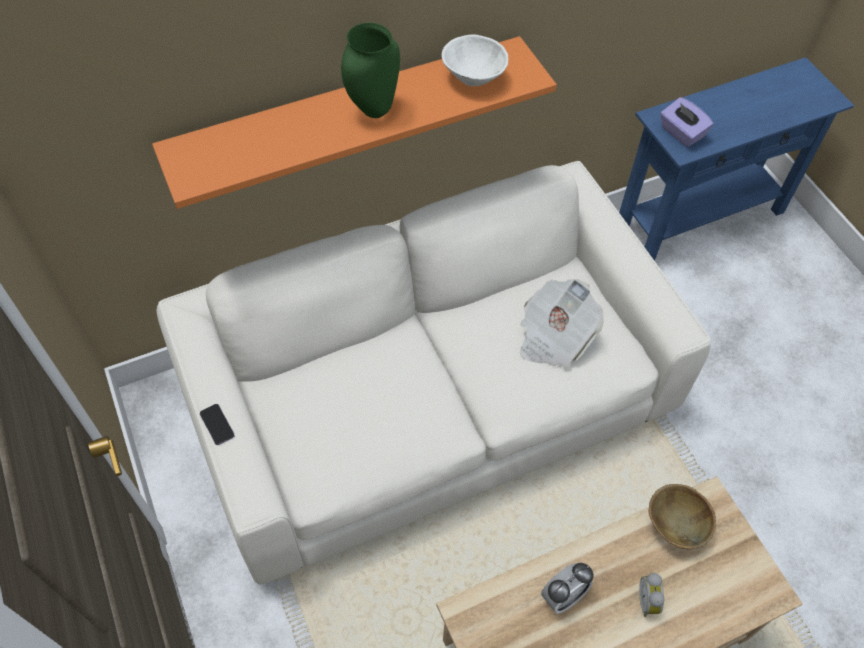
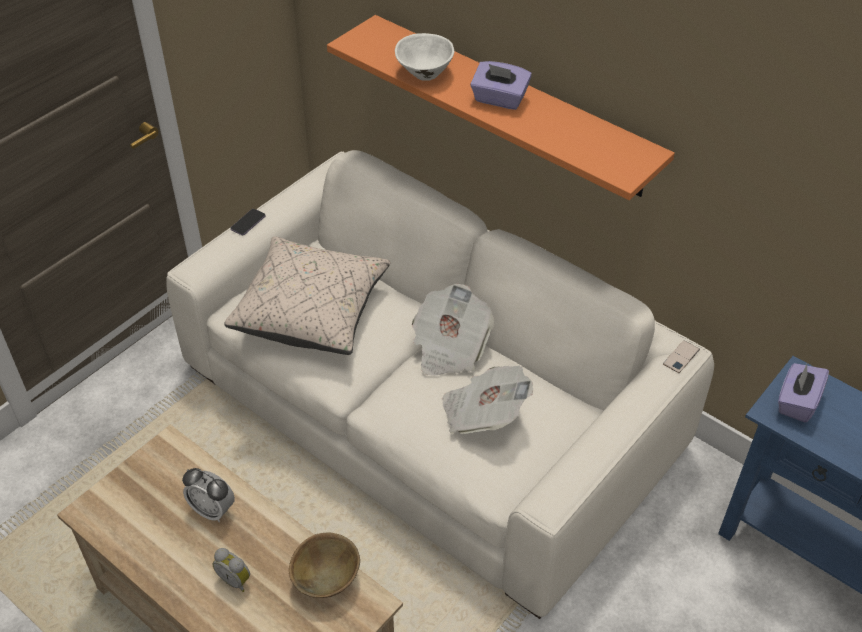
camera: 65 degrees right, 10 degrees down
(357, 420) = (311, 311): none -> beige pillow
(372, 109) = (499, 99): green vase -> purple tissue box
(464, 329) = (449, 347): none -> newspaper
(472, 78) = (589, 141): white bowl -> white bowl (424, 72)
(579, 179) = (681, 357): none -> phone
(648, 601) = (235, 579): alarm clock -> alarm clock turned 120 degrees counterclockwise

